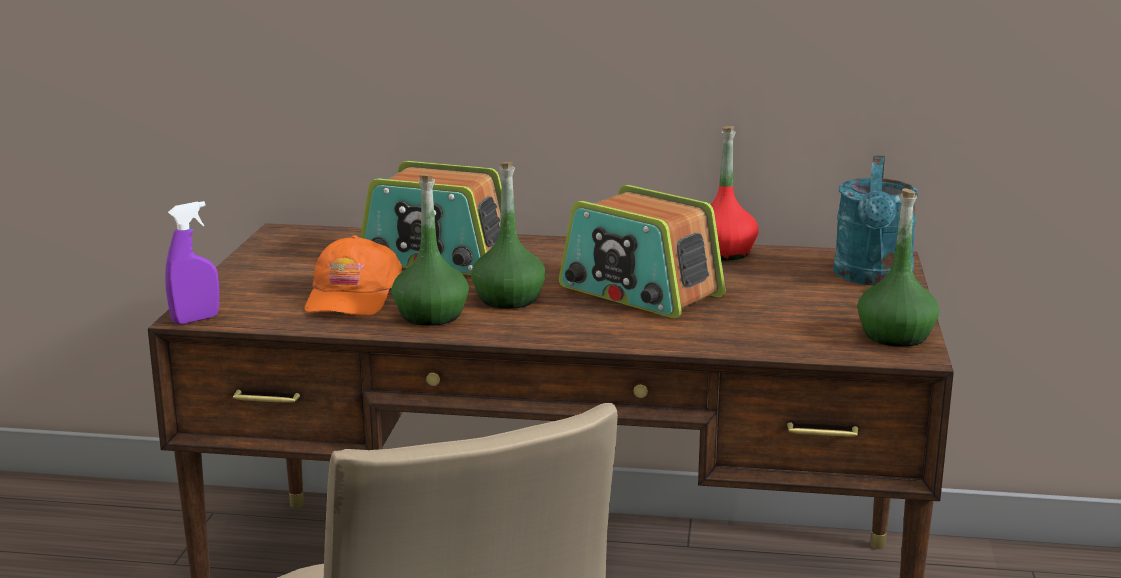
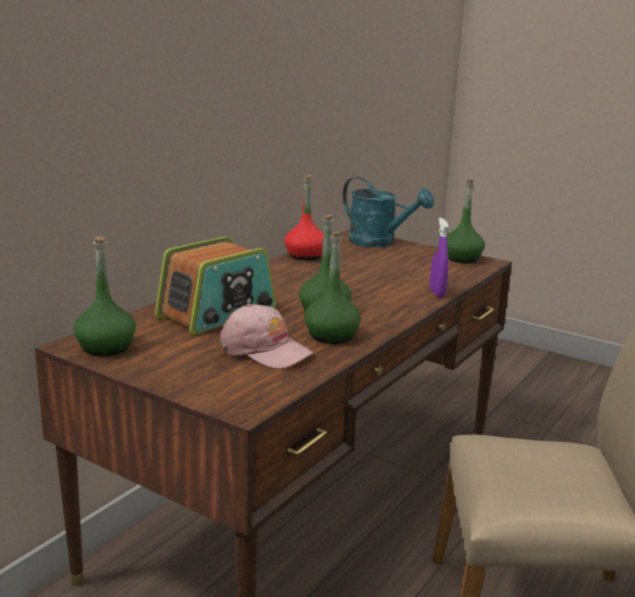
camera: 65 degrees left, 0 degrees up
(195, 319) = (252, 409): purple spray bottle -> purple spray bottle (437, 293)
(291, 242) = (106, 347): none -> green bottle
(352, 296) = (265, 350): orange cap -> pink cap
(640, 292) = (347, 283): radio -> none

